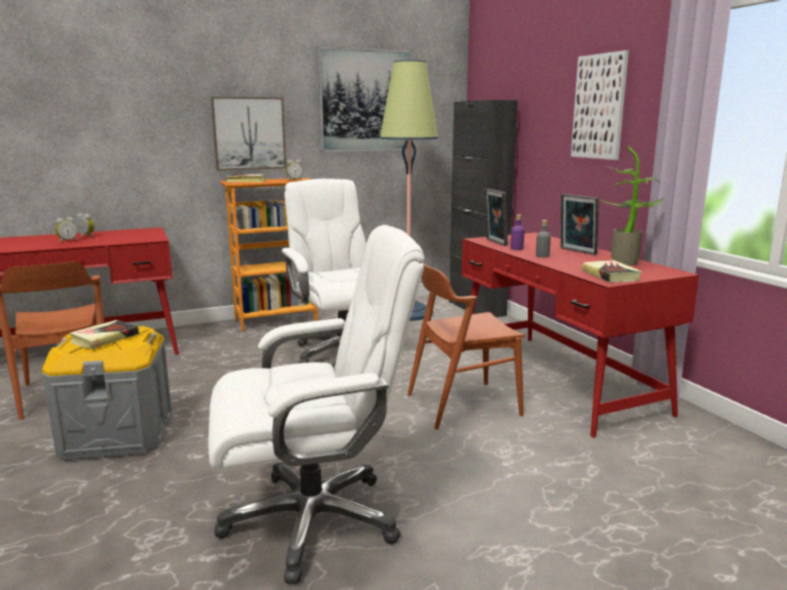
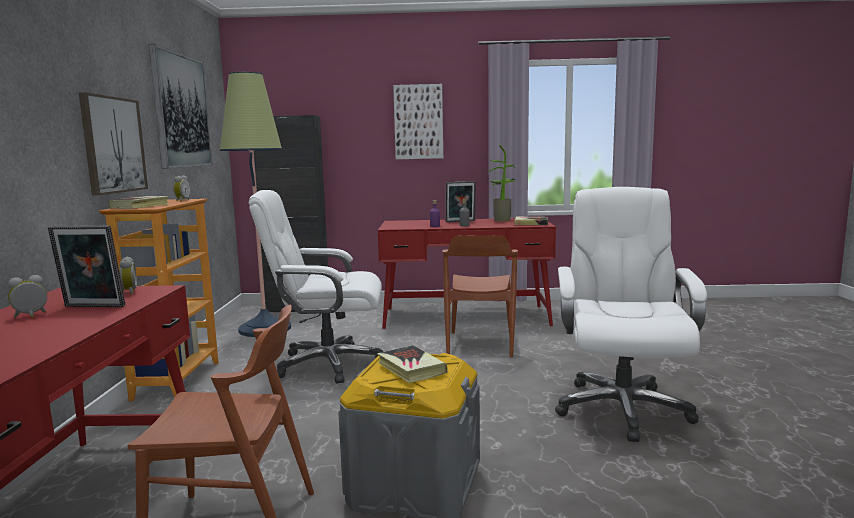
camera: 65 degrees left, 5 degrees down
(67, 241) = (50, 323): alarm clock -> alarm clock (128, 292)
(494, 242) = (405, 227): picture frame -> picture frame (92, 307)

